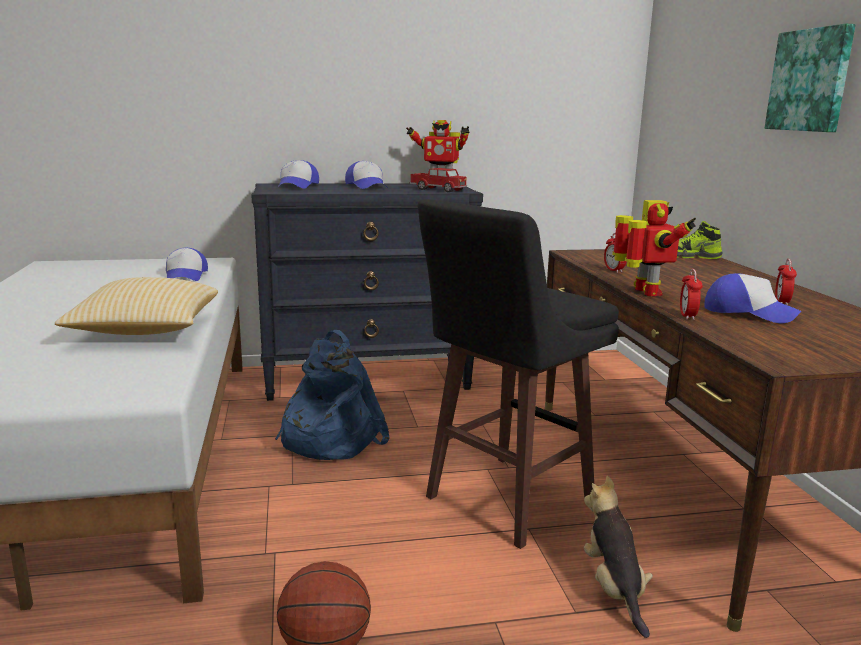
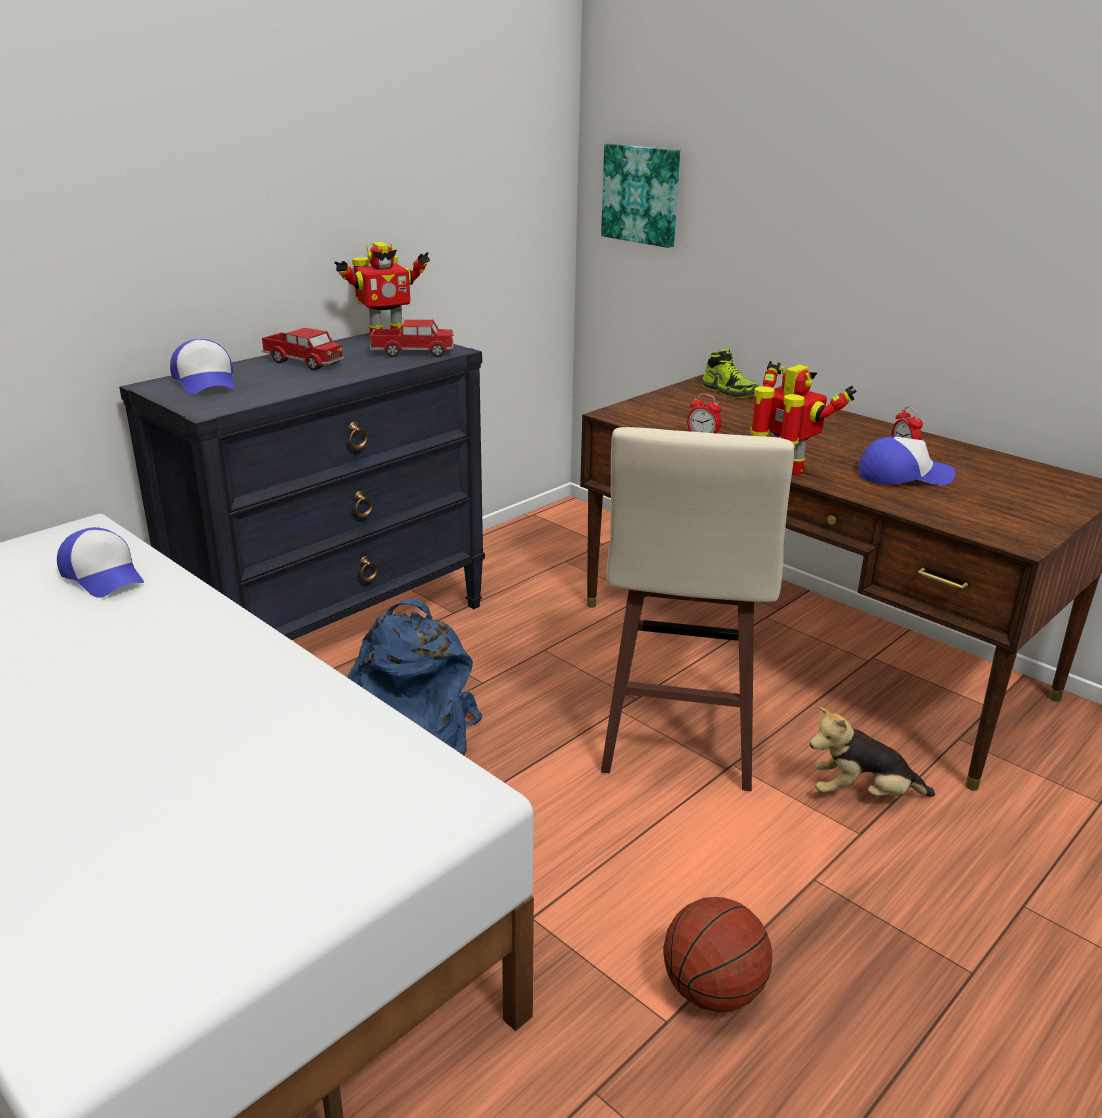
camera: 35 degrees left, 10 degrees up
(146, 330) = (257, 703): pillow -> none
(367, 186) = (304, 362): cap -> toy truck
(505, 500) = (677, 741): black stool -> beige stool
(614, 589) = (862, 794): plush toy -> plush toy turned 45 degrees counterclockwise
(687, 316) = (871, 497): alarm clock -> none
(691, 256) = (729, 392): shoe -> shoe turned 105 degrees counterclockwise
(811, 80) = (869, 194): picture -> picture (642, 194)

